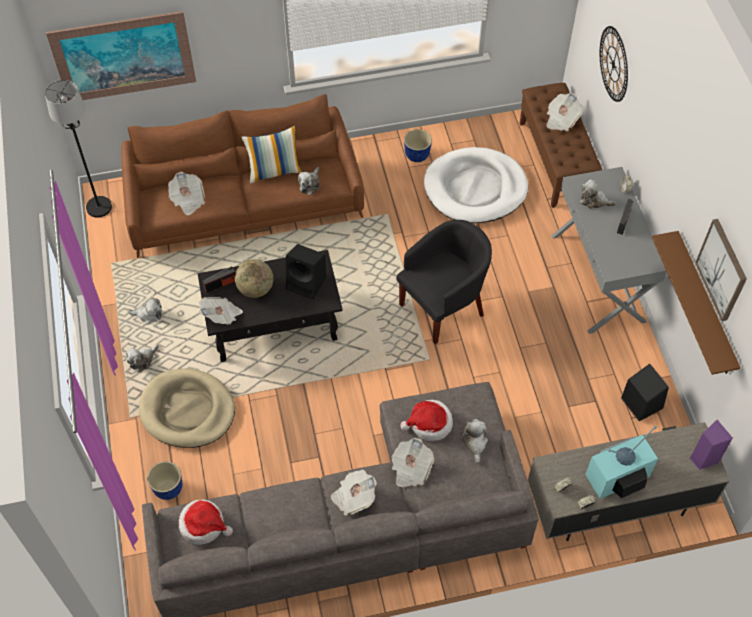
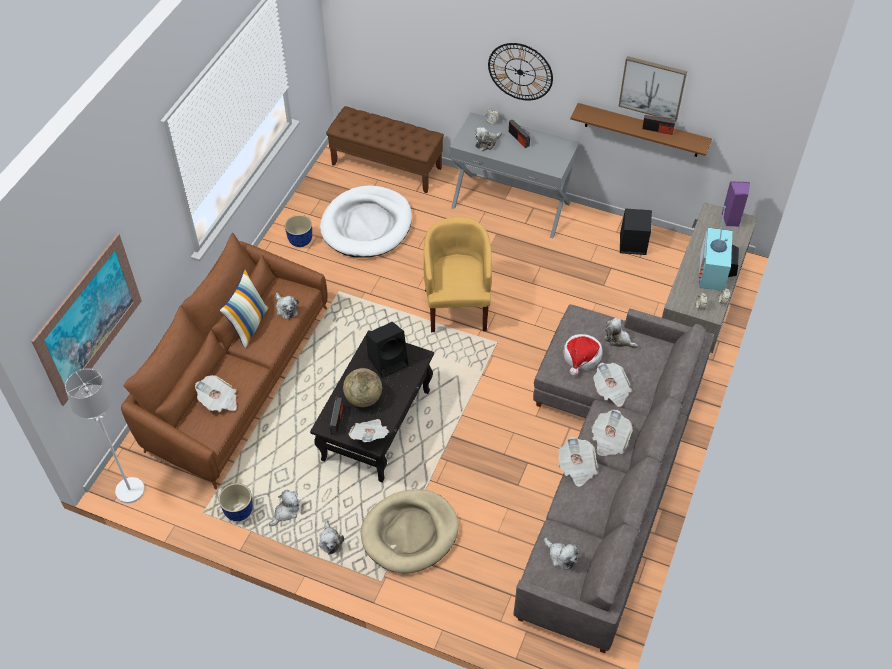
camera: 55 degrees left, 5 degrees down
(99, 207) = (130, 490): black floor lamp -> white floor lamp
(168, 488) = (475, 587): planter -> planter (238, 511)
(203, 525) = (561, 556): hat -> plush toy
(443, 307) = (457, 306): black armchair -> yellow armchair
(561, 119) = (378, 127): newspaper -> newspaper (577, 467)
(613, 64) = (413, 43): wall clock -> wall clock (520, 72)
(705, 314) = (657, 130): none -> radio

